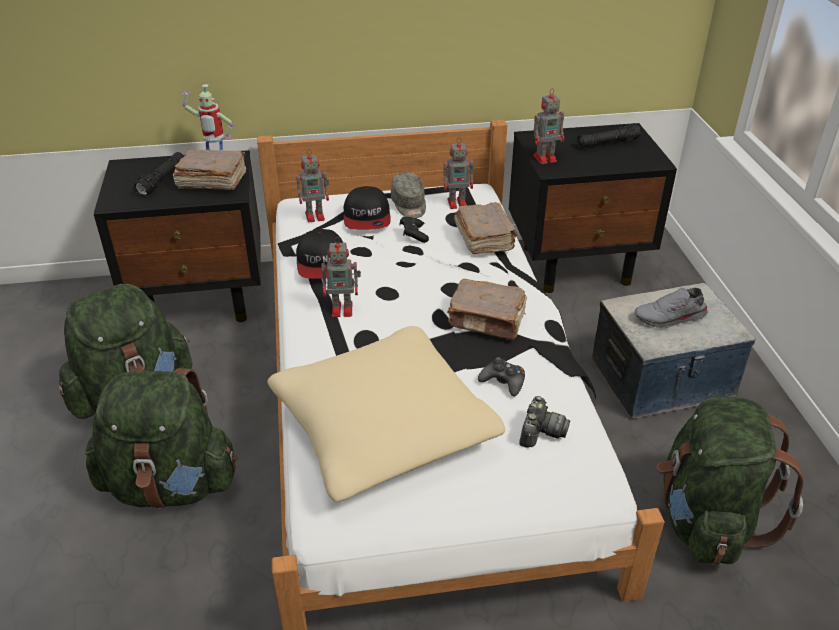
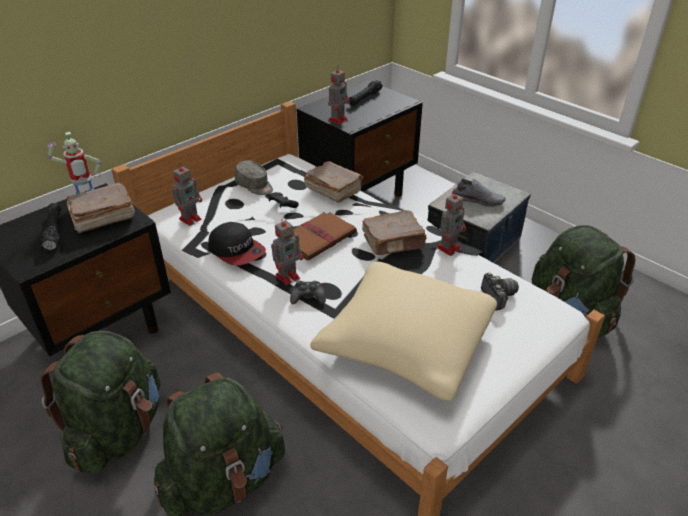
camera: 35 degrees left, 0 degrees up
(367, 217) = (234, 205): cap -> none
(413, 282) = (319, 237): none -> brown book
(458, 203) = (287, 173): toy robot -> toy robot (449, 248)
(503, 381) = (444, 276): black game controller -> black game controller (308, 297)
(670, 318) = (477, 200): grey shoe -> grey shoe turned 120 degrees counterclockwise

